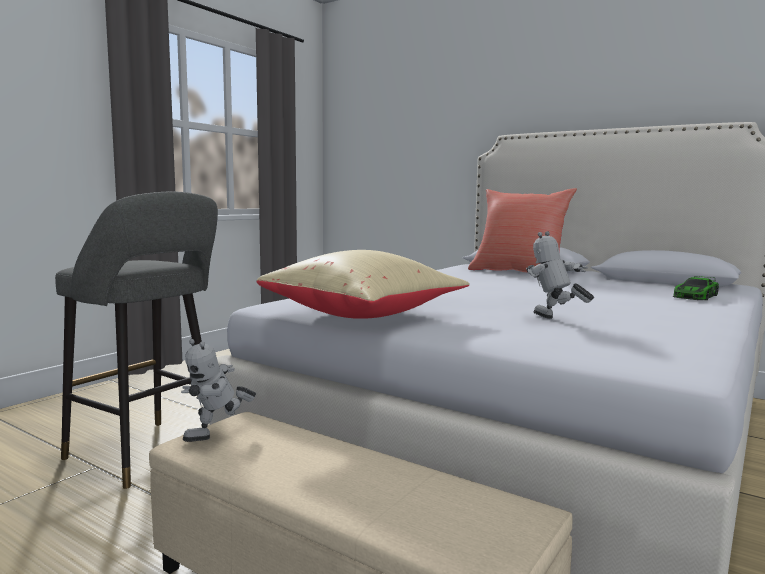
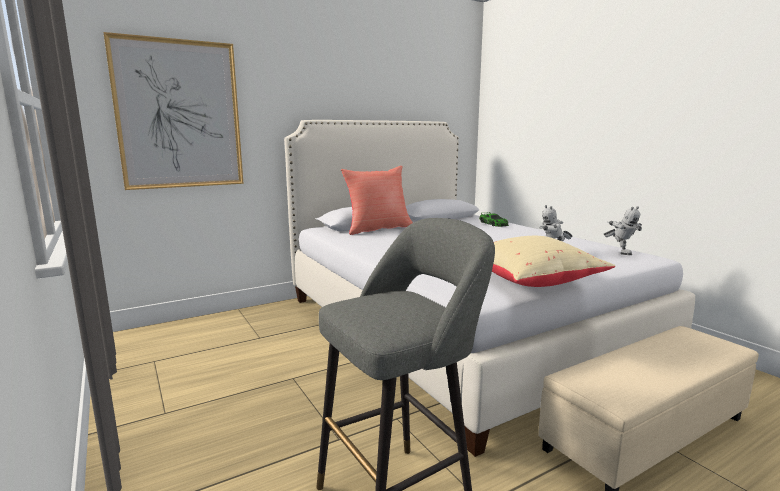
camera: 65 degrees left, 5 degrees up
(218, 437) = (605, 389): toy robot -> toy robot (620, 252)
(394, 139) = (179, 115): none -> picture

